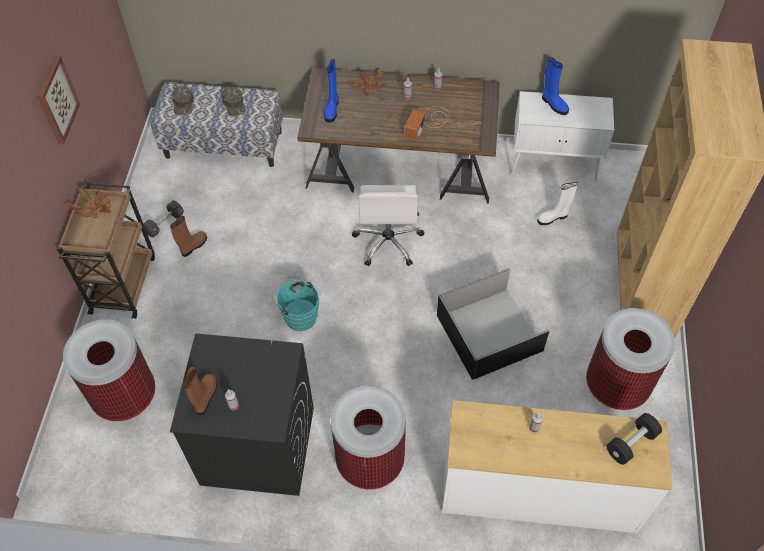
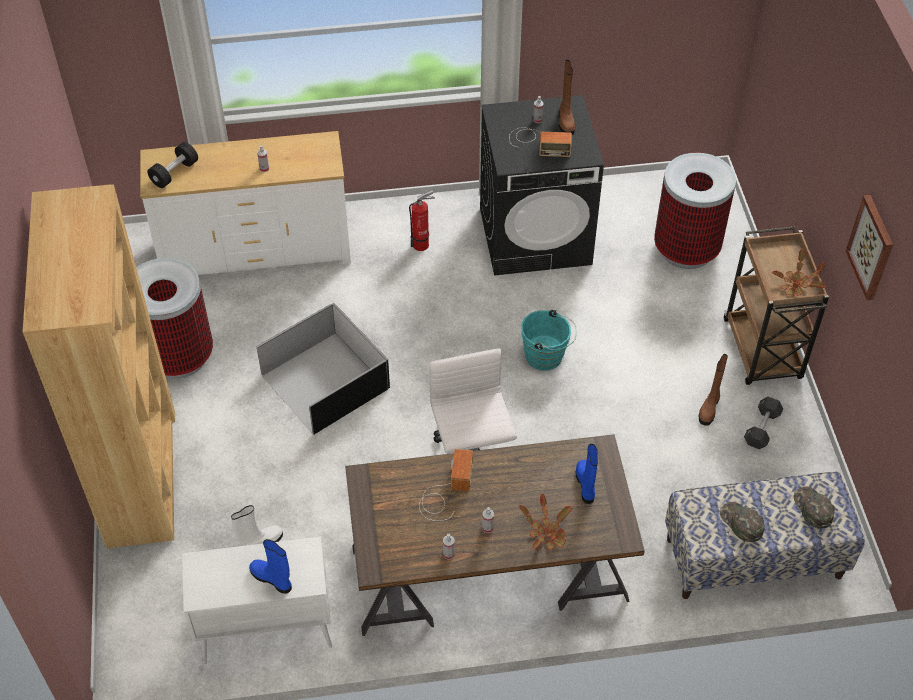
camera: 165 degrees right, 5 degrees down
(246, 374) = (538, 143): none -> radio
(370, 461) = (423, 244): trash can -> fire extinguisher

